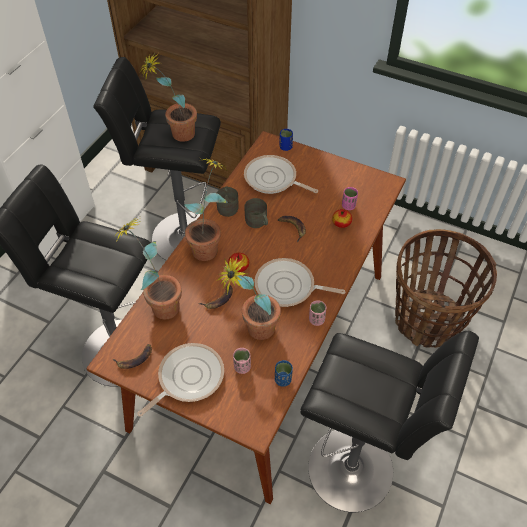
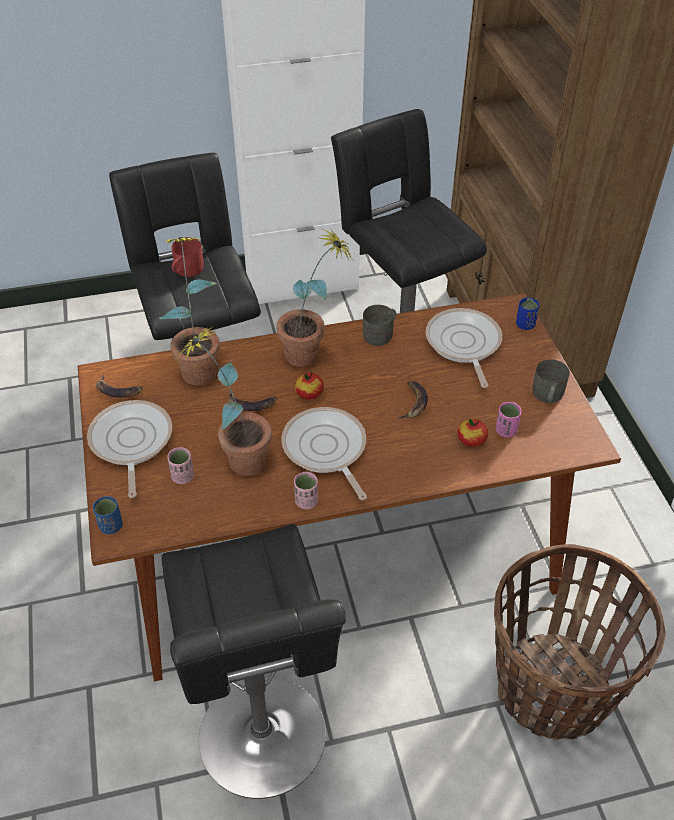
camera: 50 degrees right, 5 degrees down
(79, 256) = (186, 270): none -> red mug
(176, 136) = (416, 232): potted plant -> none
(187, 378) = (130, 442): frying pan -> frying pan turned 105 degrees counterclockwise
(257, 222) = (387, 370): grey mug -> grey mug (547, 395)
(283, 379) = (198, 520): blue cup -> blue cup (111, 526)

